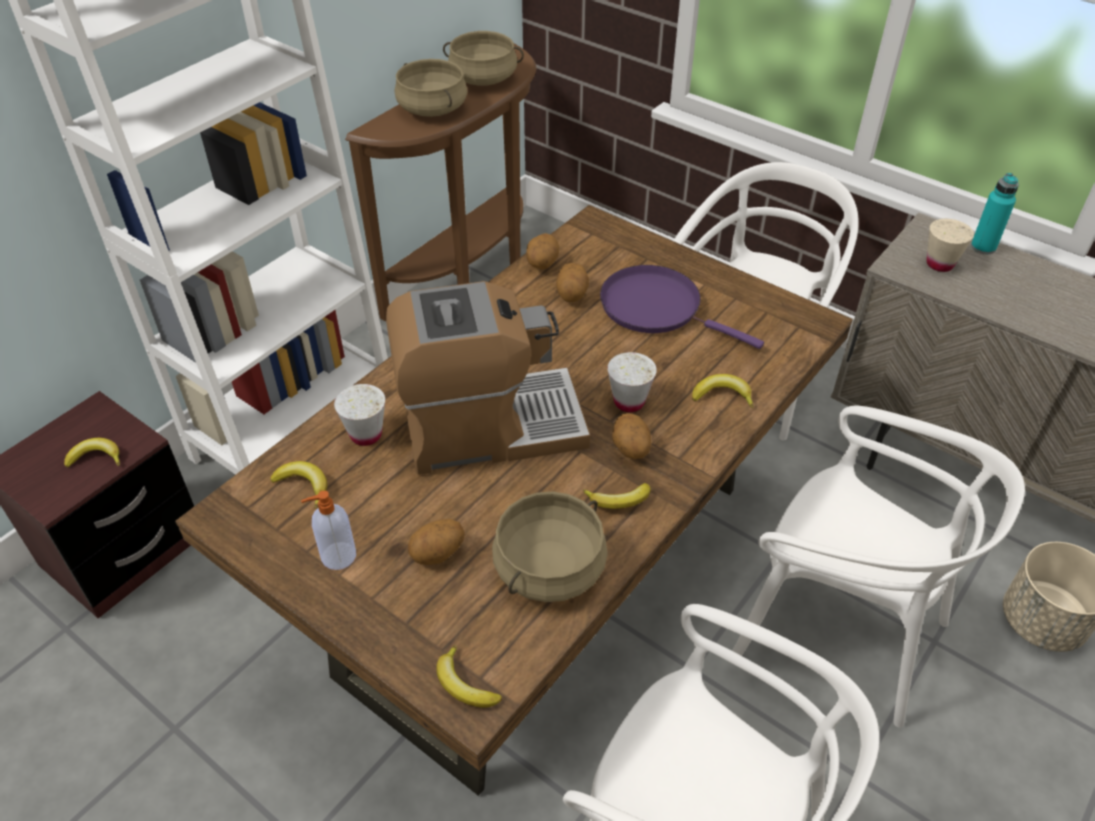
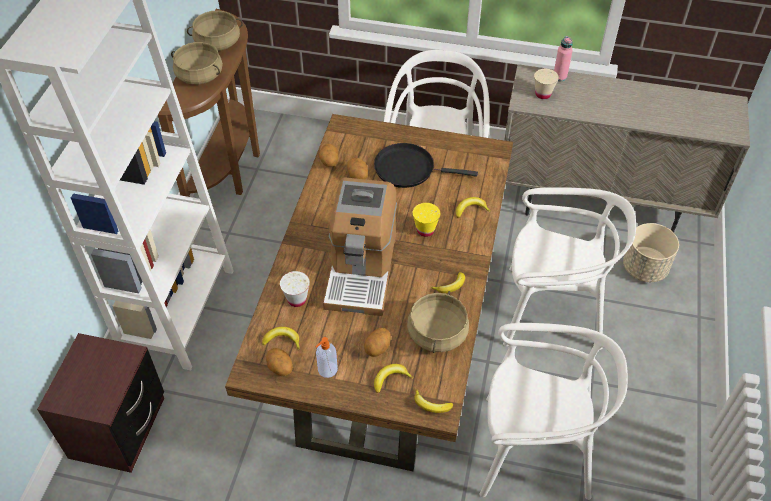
camera: 25 degrees left, 5 degrees up
(96, 457) = (110, 373): banana -> banana (390, 379)
(490, 426) = (361, 270): coffee machine -> coffee machine turned 135 degrees clockwise
(629, 402) = (425, 230): white cup -> yellow cup
(630, 449) = (440, 256): potato -> potato (280, 368)
(657, 307) = (408, 169): purple frying pan -> black frying pan
(983, 247) = (559, 76): turquoise bottle -> pink bottle

